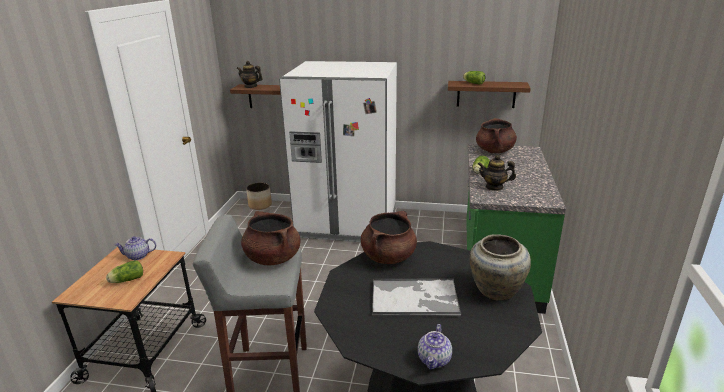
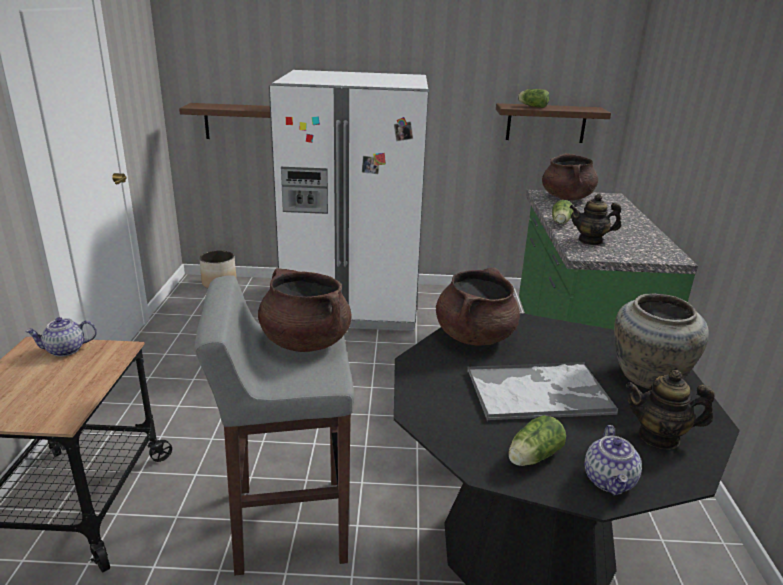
camera: 10 degrees left, 0 degrees up
(126, 280) = (54, 387): lettuce -> lettuce (532, 457)
(250, 86) = (210, 105): teapot -> teapot (659, 437)

